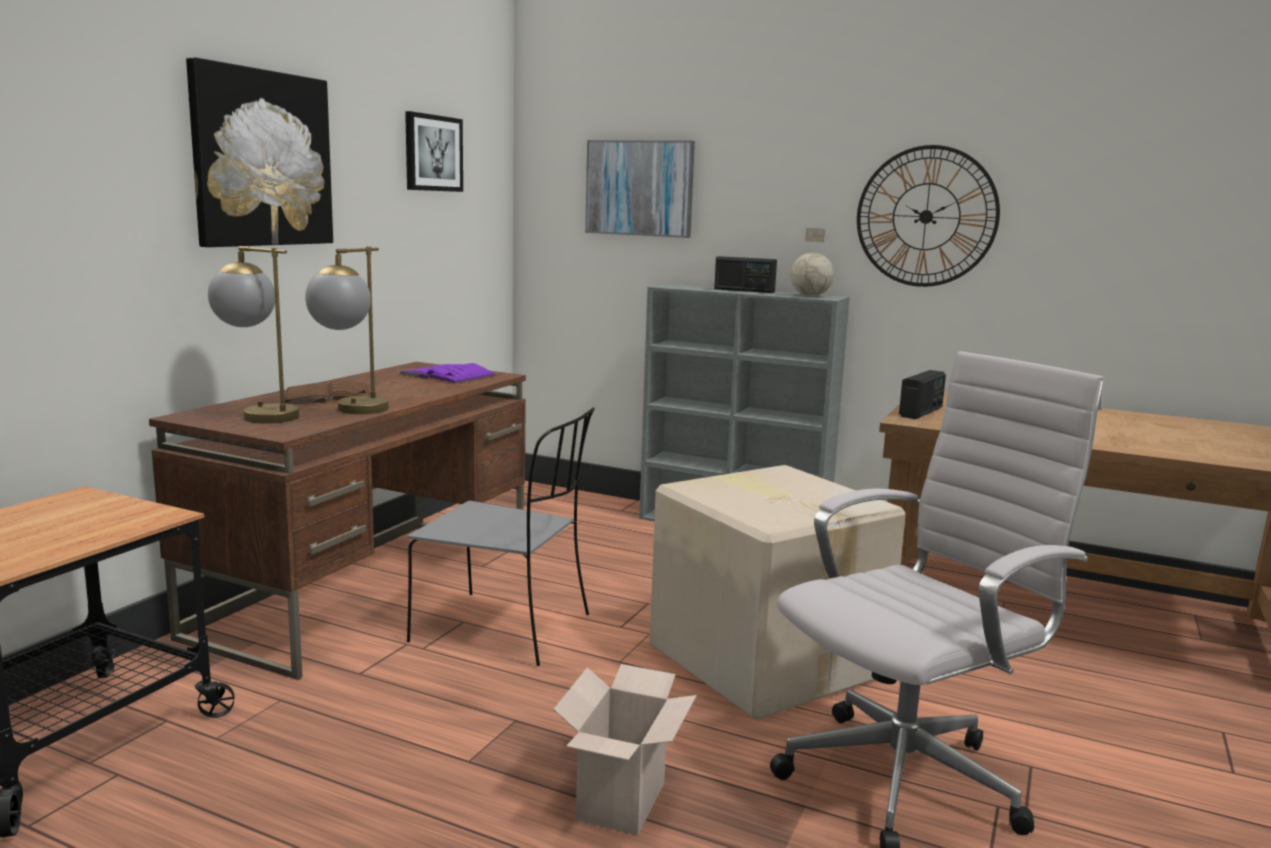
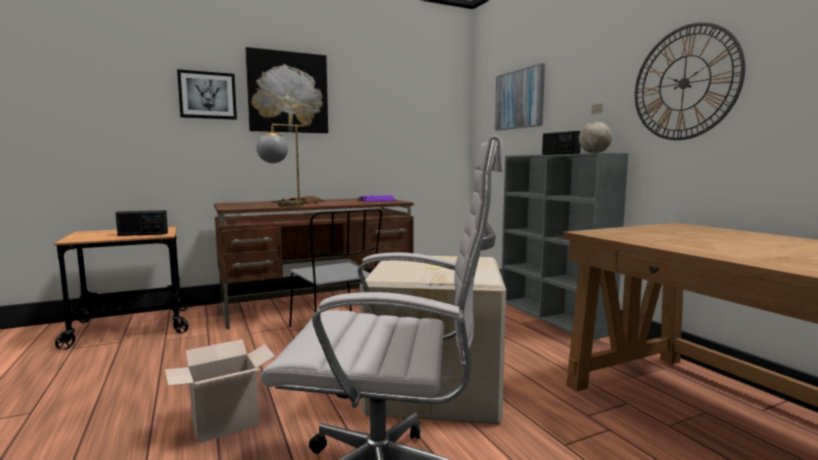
camera: 40 degrees right, 5 degrees down
(258, 415) = (248, 204): table lamp -> none
(432, 153) = (404, 91): picture -> picture (207, 95)
(921, 412) = (622, 230): radio -> radio (143, 234)

